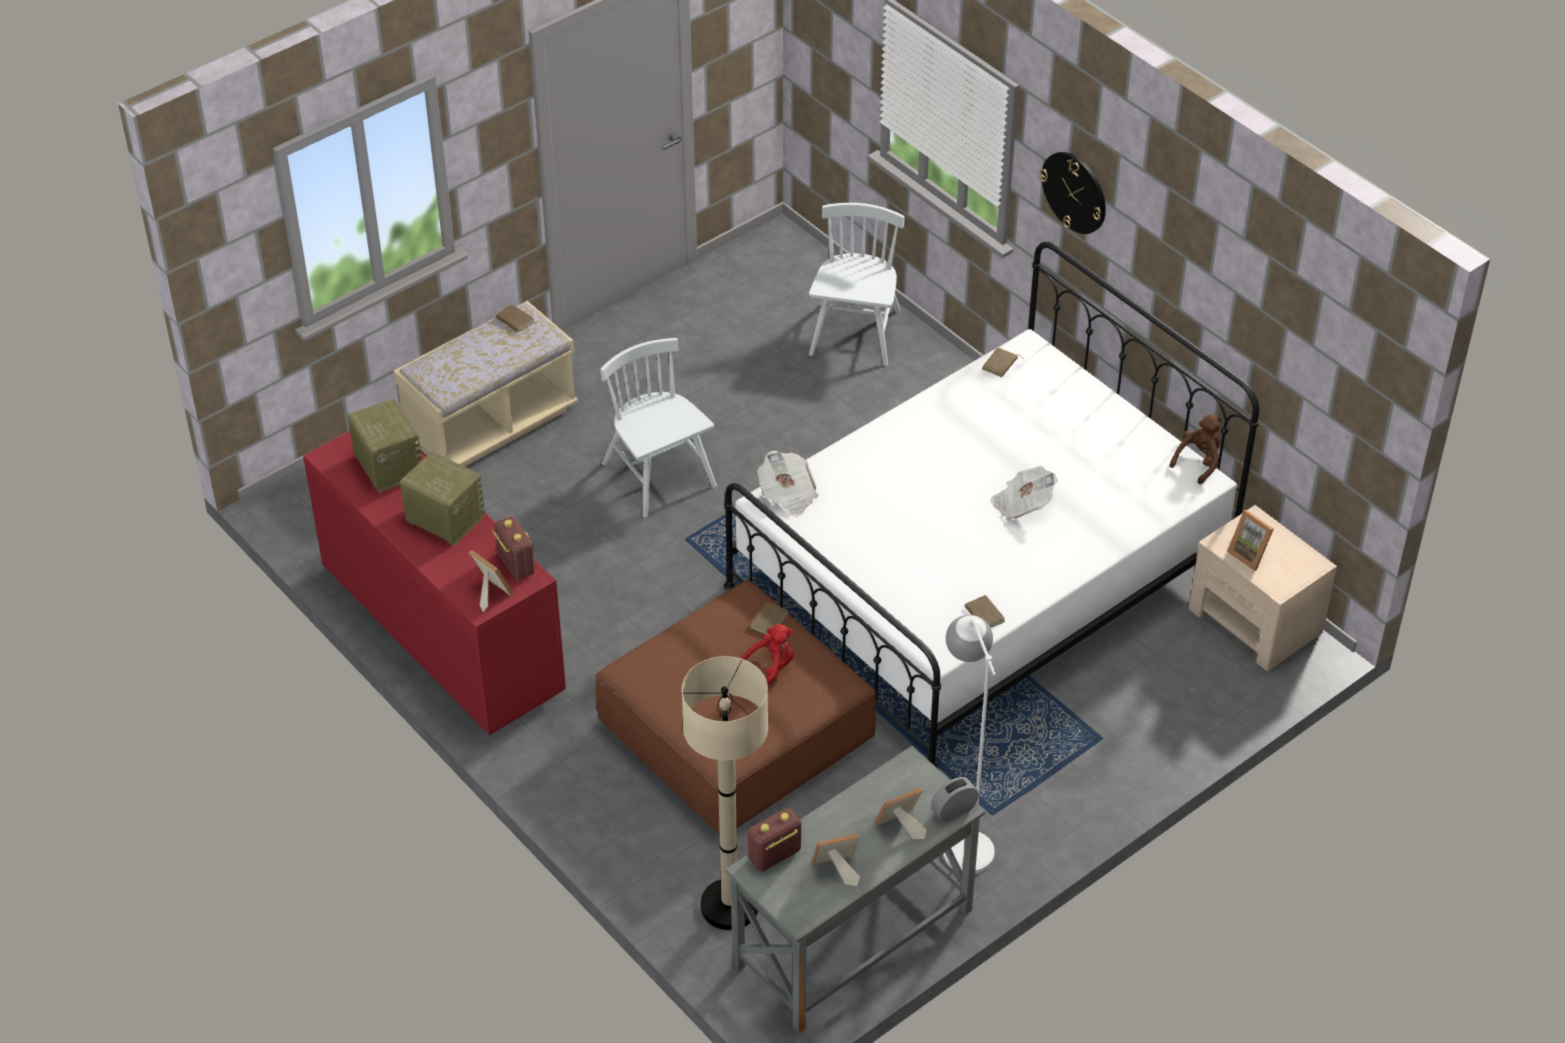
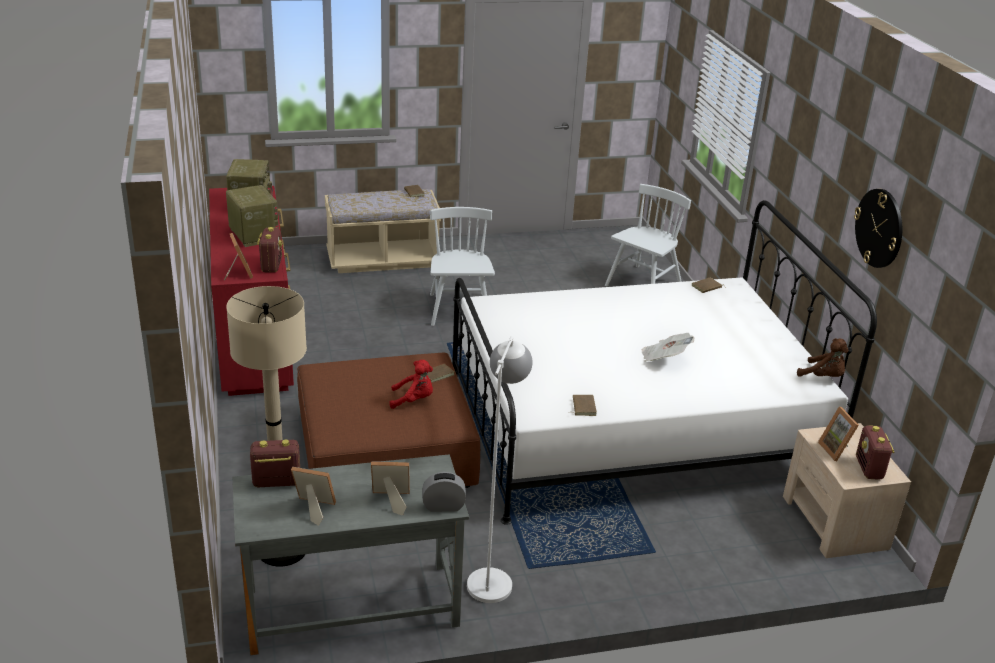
camera: 25 degrees right, 15 degrees down
(787, 495) = (499, 304): newspaper -> none
(1074, 192) = (788, 154): wall clock -> wall clock (879, 228)
(1198, 462) = (823, 377): brown plush toy -> brown plush toy turned 60 degrees clockwise
(1291, 566) = (869, 469): none -> radio

